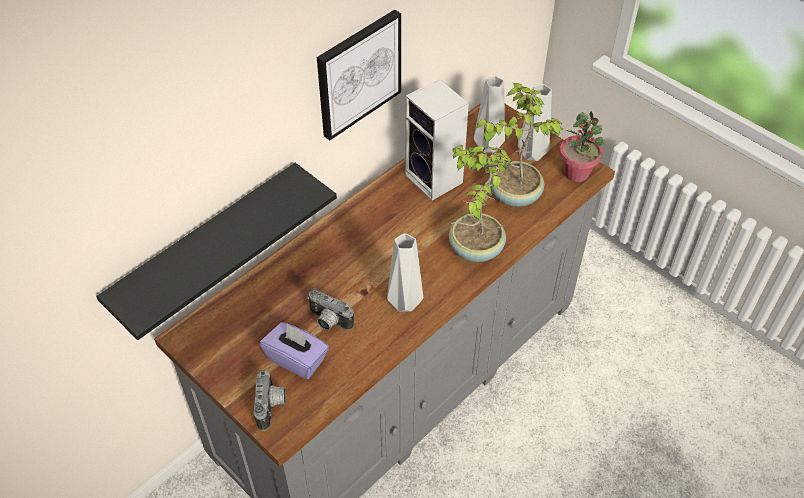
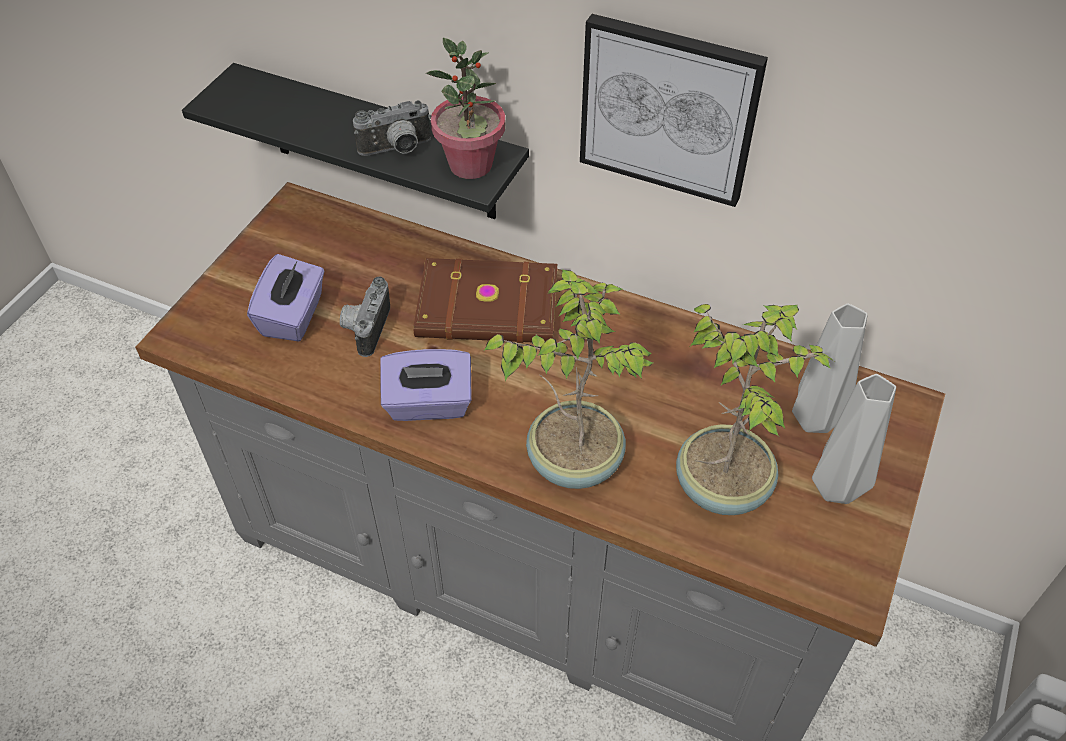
camera: 70 degrees right, 0 degrees up
(272, 406) = (214, 316): camera -> camera (397, 150)
(343, 255) = (488, 309): none -> brown book
(406, 304) = (428, 404): grey vase -> purple tissue box
(436, 180) = (695, 371): speaker -> none
(576, 173) = (833, 570): potted plant -> potted plant (470, 165)

